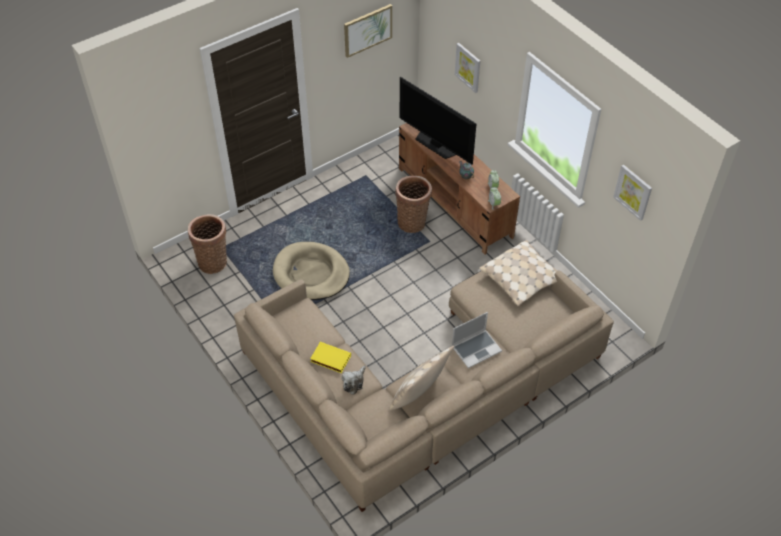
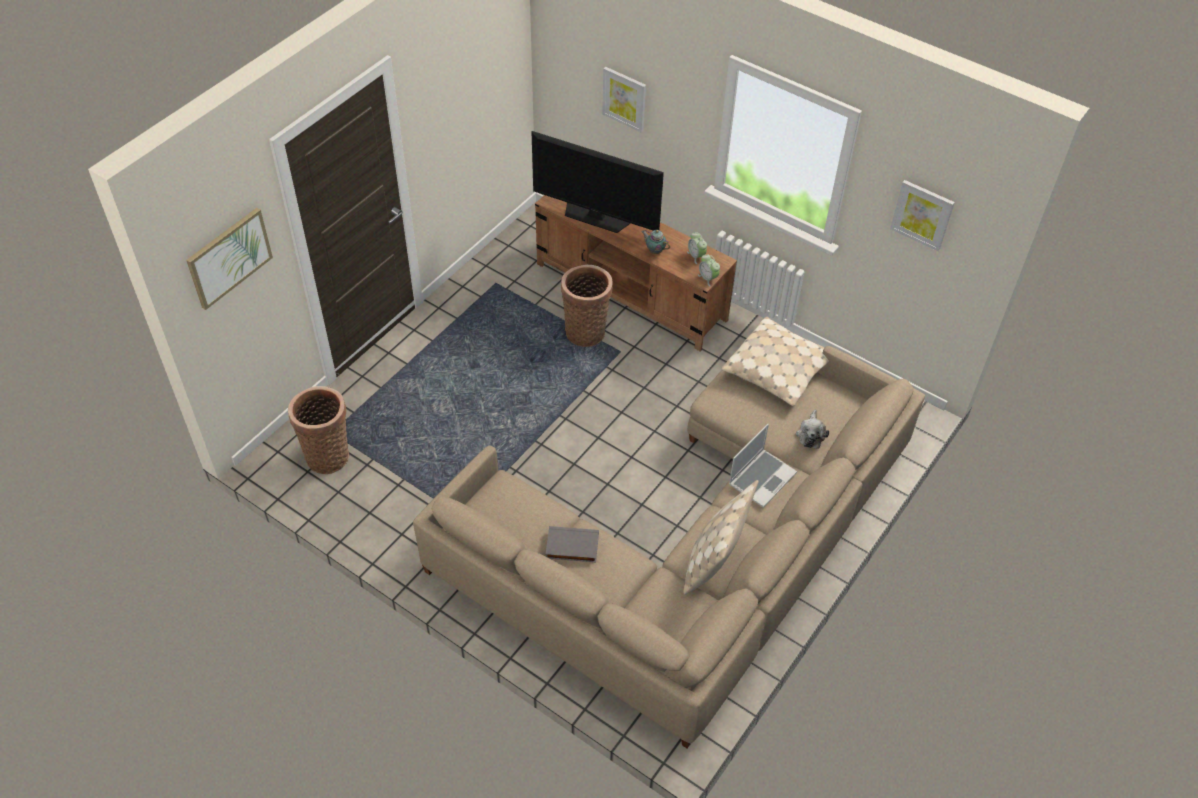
camera: 20 degrees left, 0 degrees up
(311, 273) = (476, 436): beige dog bed -> none
(330, 359) = (571, 547): yellow book -> grey book
(354, 382) = (619, 570): plush toy -> plush toy (811, 434)
(367, 30) = (474, 73): picture -> picture (229, 257)

